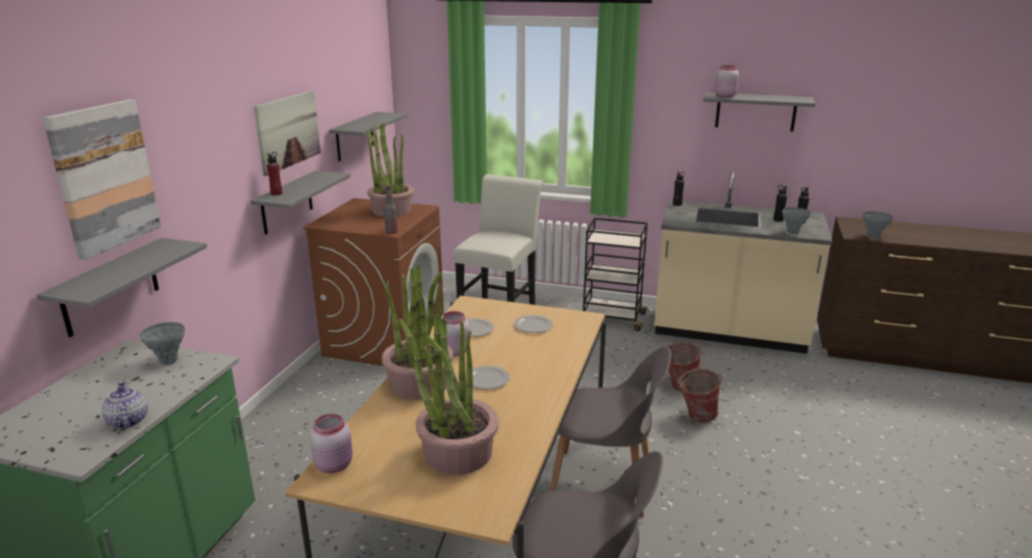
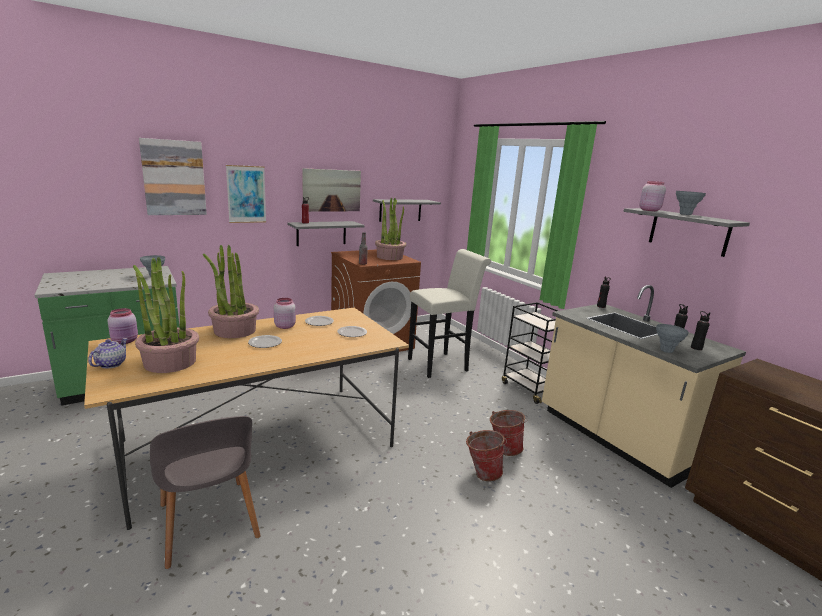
camera: 40 degrees right, 5 degrees down
(110, 287) = (166, 236): grey shelf -> none
(127, 421) = (90, 286): teapot -> teapot (111, 364)
(198, 172) = (246, 194): none -> picture
(604, 483) = (349, 471): grey chair -> none
(873, 237) = (762, 383): grey vase -> grey vase (685, 214)

